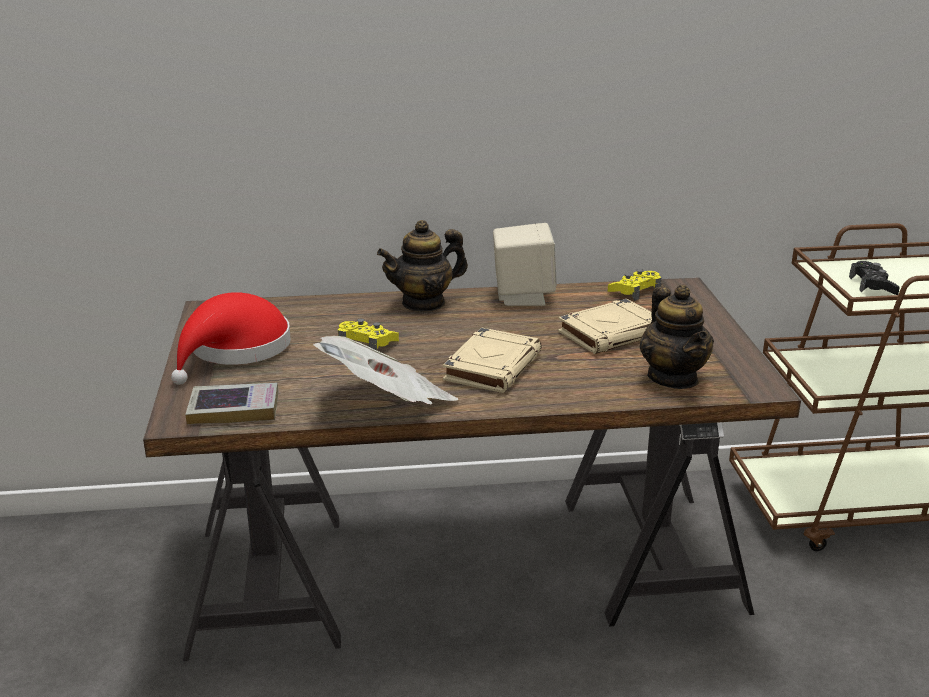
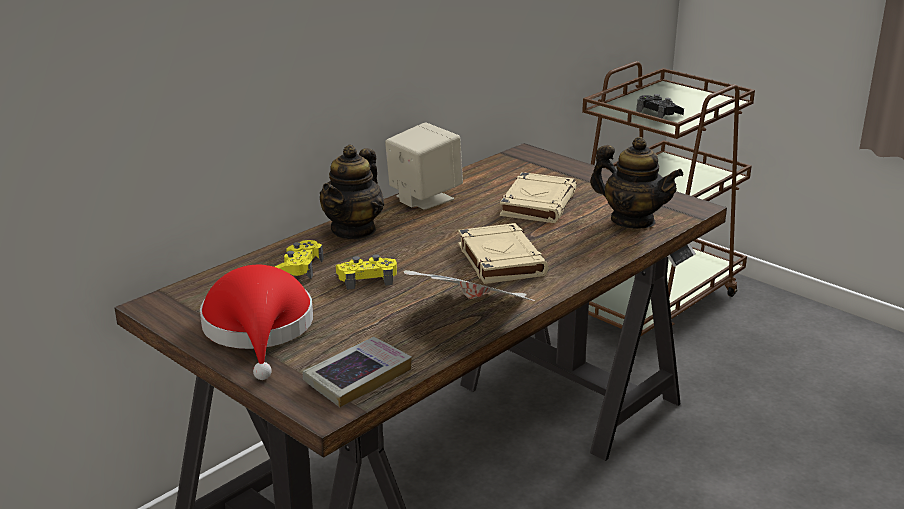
camera: 40 degrees left, 0 degrees up
(635, 291) = (498, 167): yellow game controller -> yellow game controller (298, 268)

